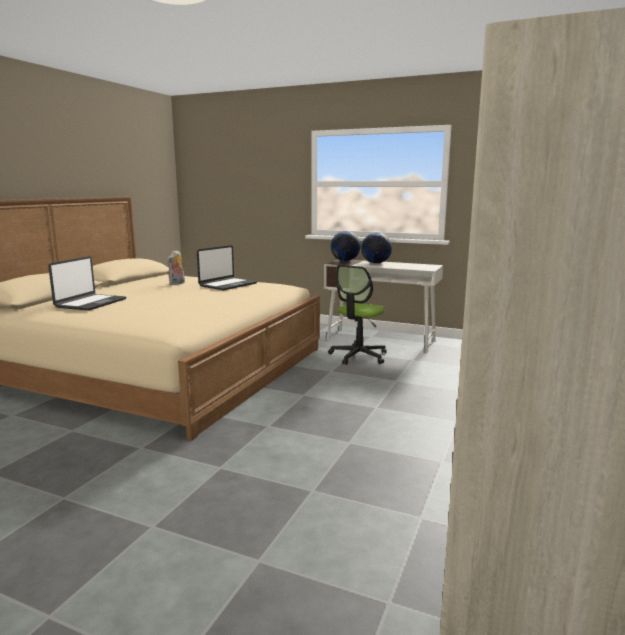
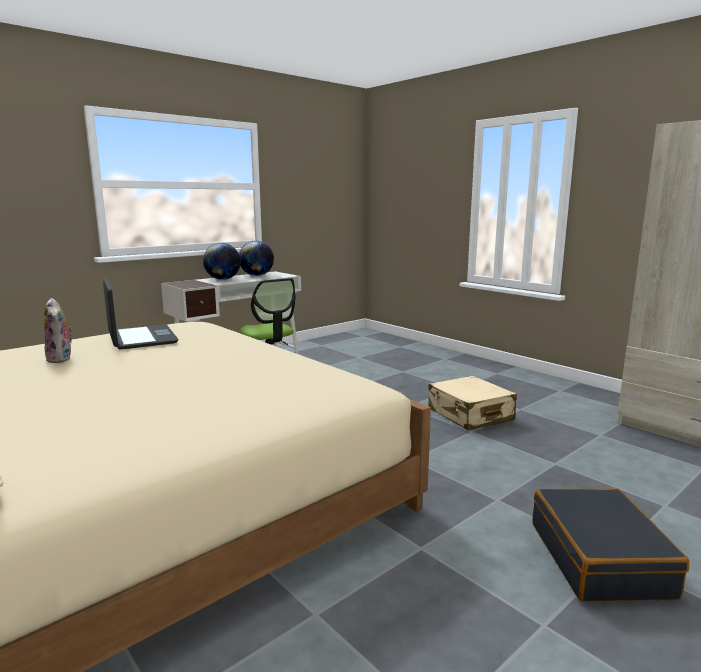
camera: 65 degrees left, 0 degrees up
(90, 303) = (99, 419): laptop -> none
(145, 519) = (600, 559): none -> black suitcase
(345, 261) = (183, 283): globe -> globe (257, 275)
(389, 437) = (470, 415): none -> beige suitcase

